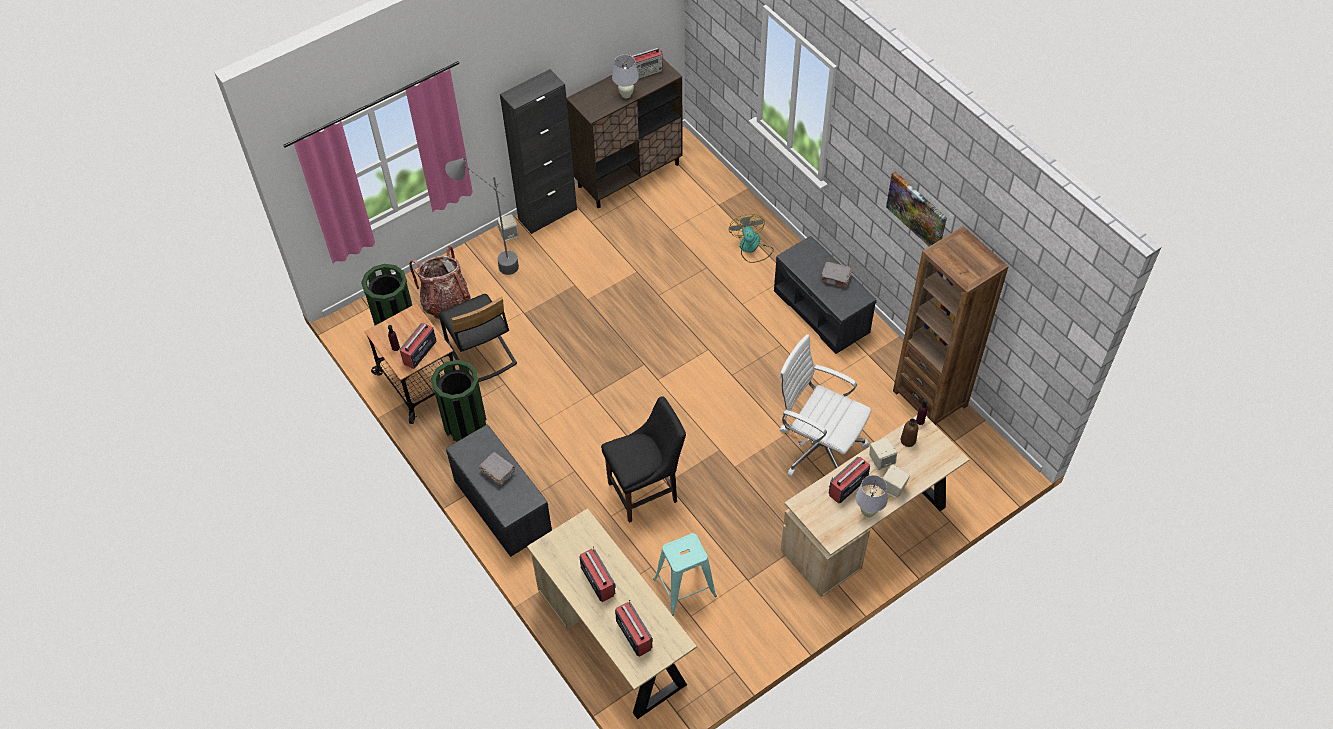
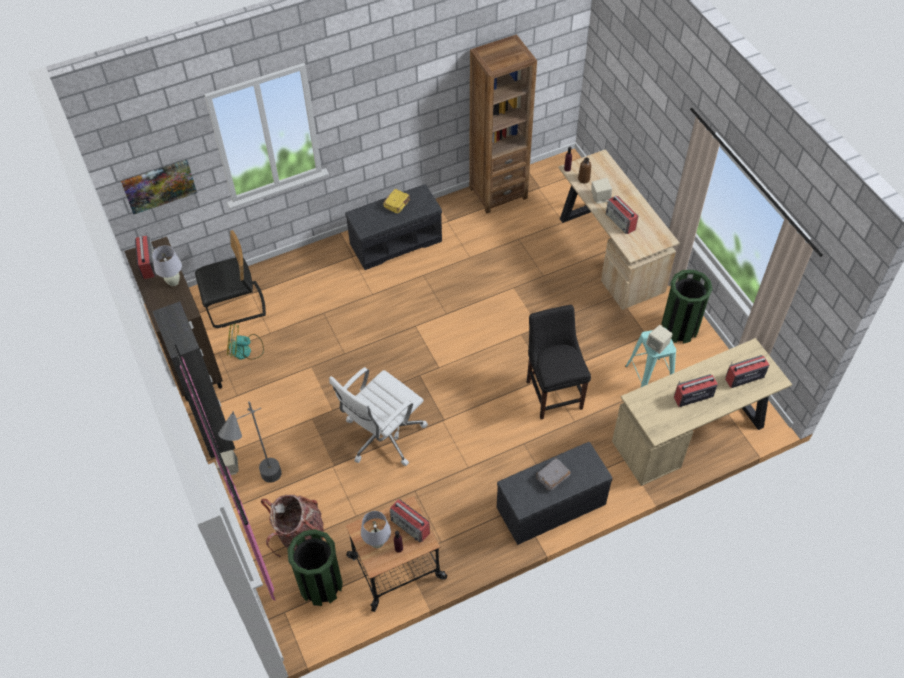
camera: 80 degrees left, 0 degrees up
(465, 424) = (455, 529): green trash can -> green trash can (679, 328)
(480, 353) = (373, 508): black chair -> black chair (235, 306)
(751, 248) = (312, 277): fan -> fan (245, 350)
(818, 447) = (530, 269): white office chair -> white office chair (382, 436)
(835, 278) = (397, 204): grey book -> yellow book
(868, 512) = (645, 214): white table lamp -> white table lamp (377, 543)
(893, 489) = (626, 196): beige speaker -> beige speaker (657, 346)
(917, 211) = (423, 87): picture -> picture (159, 185)

